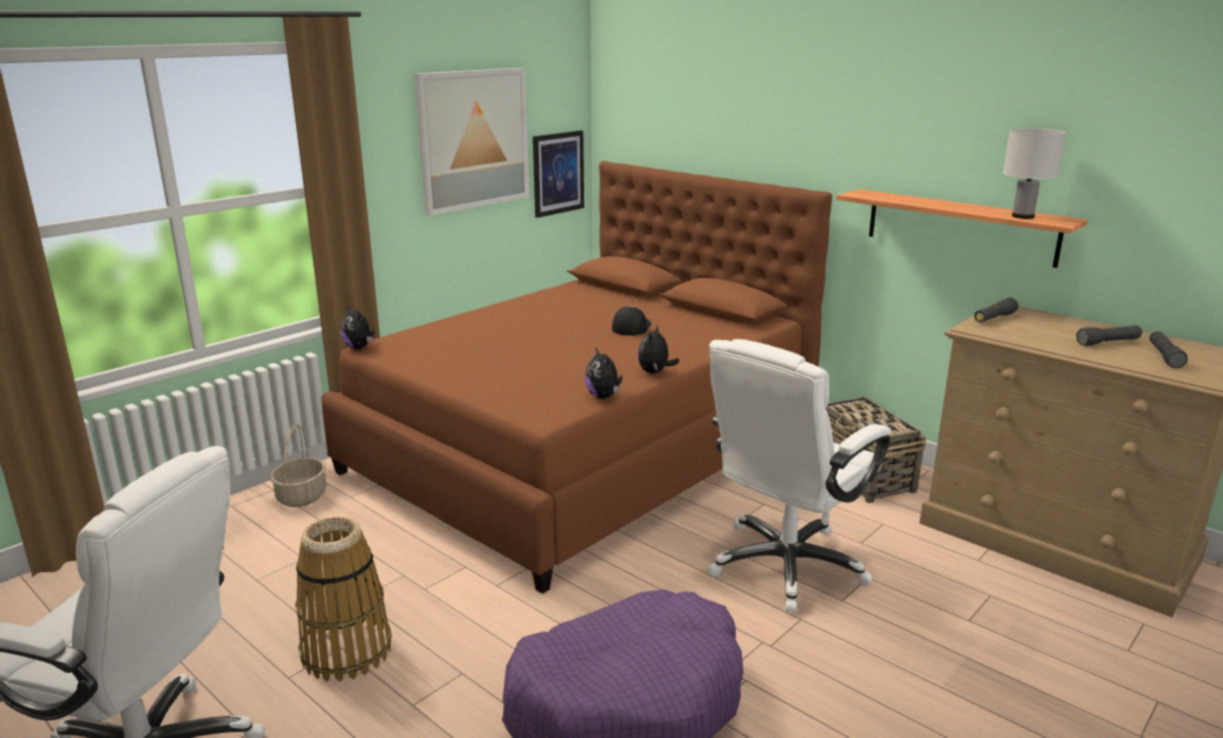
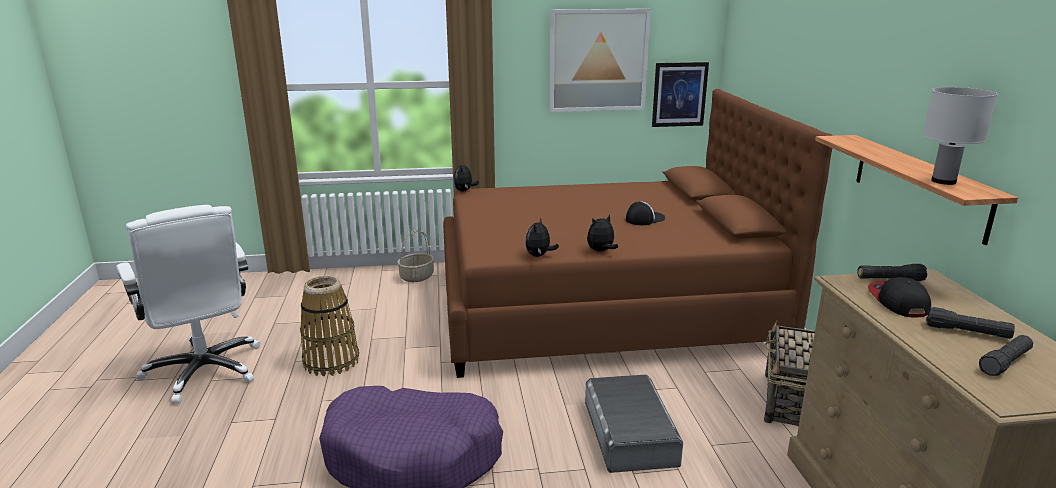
camera: 40 degrees right, 0 degrees up
(786, 565) = (629, 432): white office chair -> grey storage box
(1033, 334) = (897, 301): none -> cap

